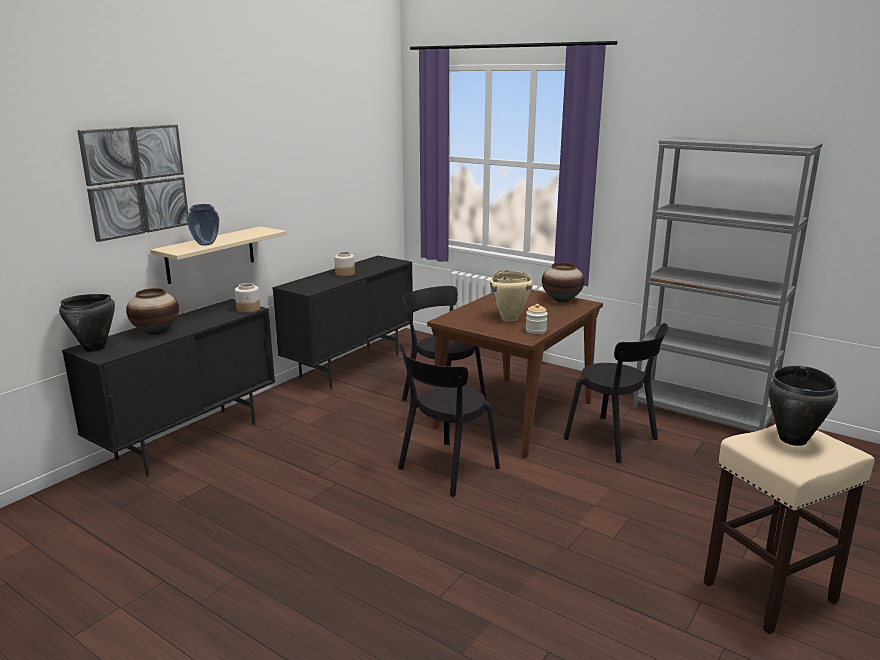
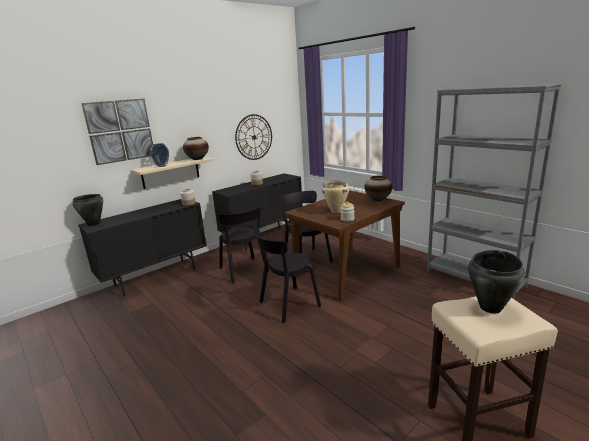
camera: 15 degrees right, 0 degrees up
(156, 331) = (131, 215): vase -> vase (197, 159)
(336, 194) = (254, 137): none -> wall clock
(614, 440) = (404, 293): black chair -> black chair (244, 271)

